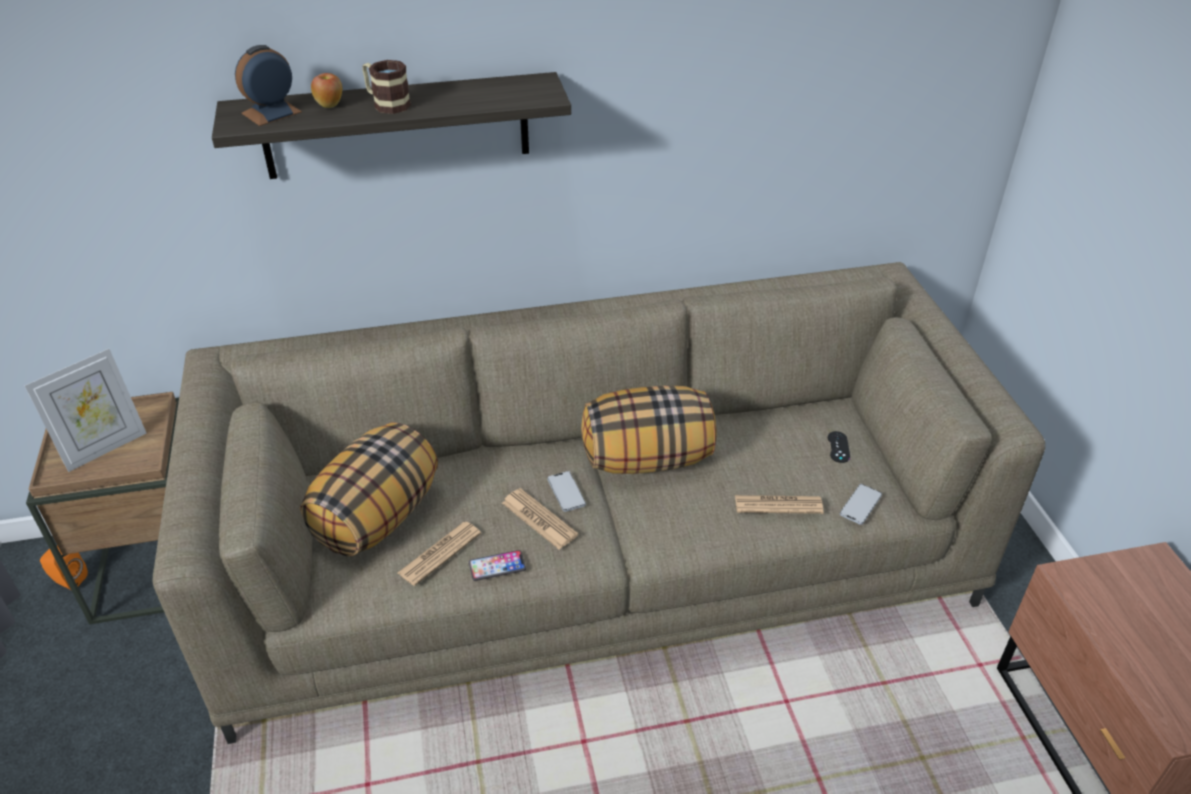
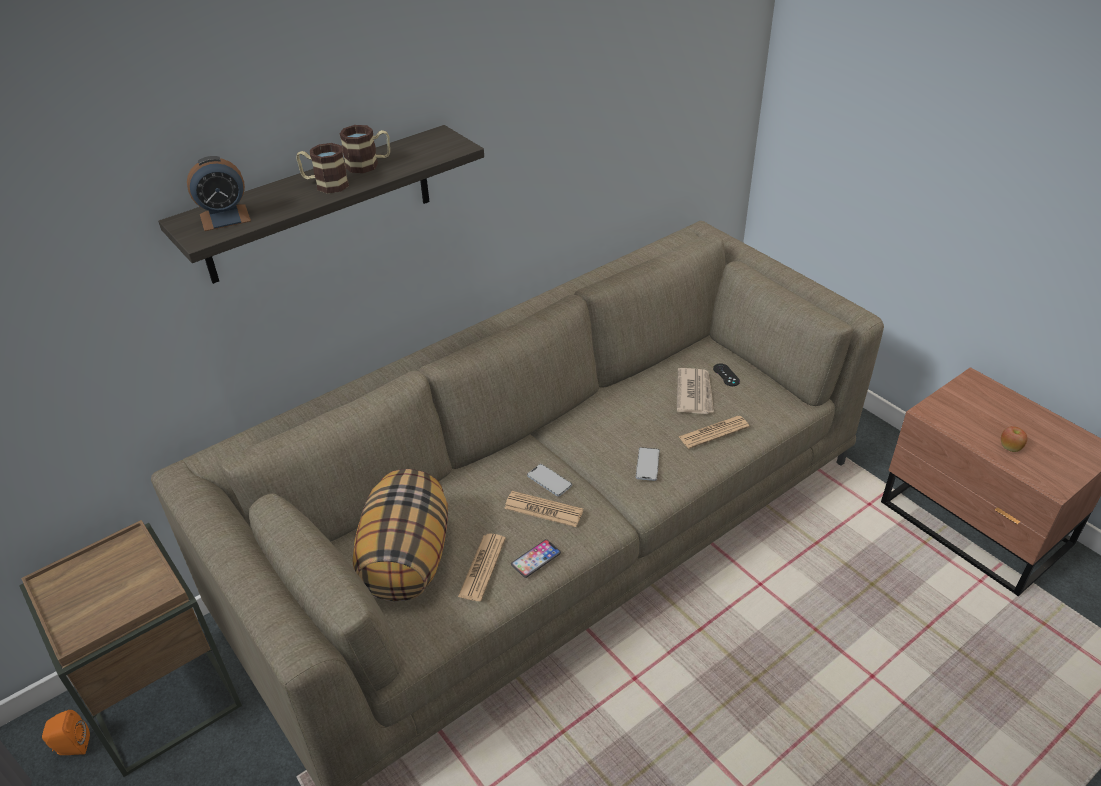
camera: 25 degrees left, 0 degrees up
(104, 448) = (108, 594): picture frame -> none
(271, 112) = (225, 218): alarm clock -> alarm clock turned 135 degrees counterclockwise
(330, 105) = (274, 198): apple -> apple (1010, 447)
(445, 94) = (369, 164): none -> mug
(647, 458) = (593, 432): pillow -> none
(787, 455) = (695, 393): none -> newspaper
(860, 505) = (769, 411): phone -> phone (647, 464)

